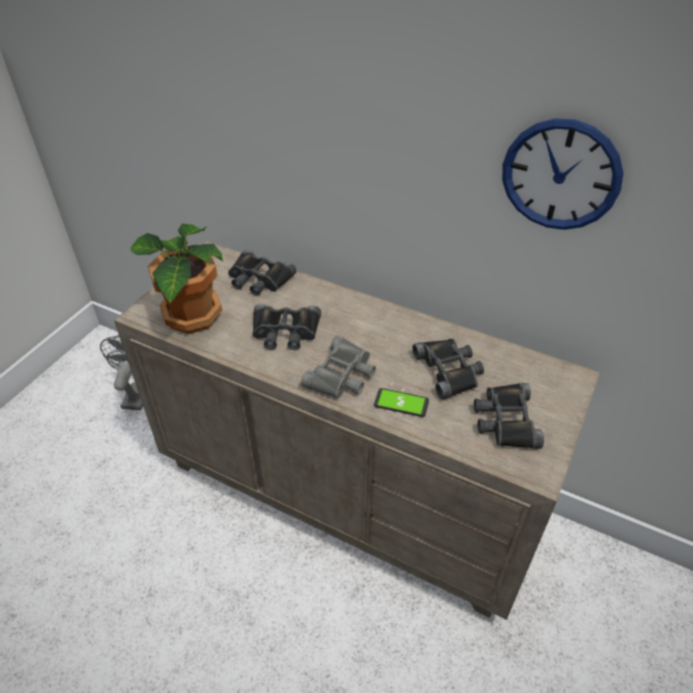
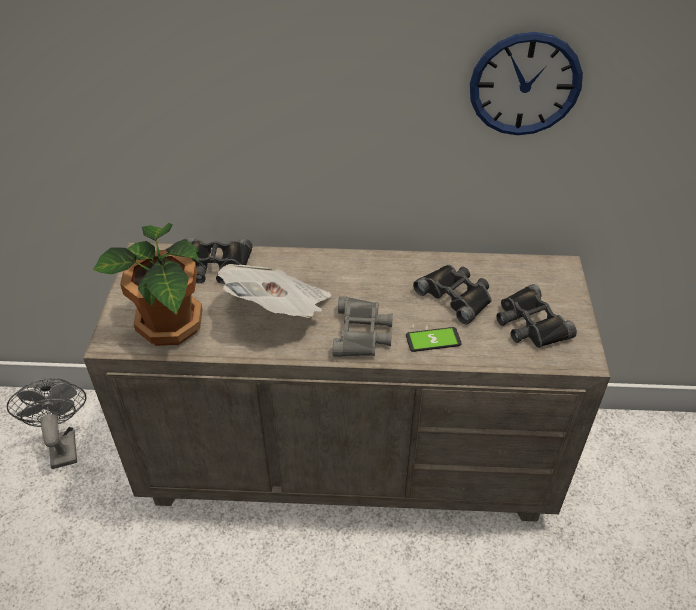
camera: 25 degrees left, 0 degrees up
(285, 332) = (279, 310): black binoculars -> newspaper

